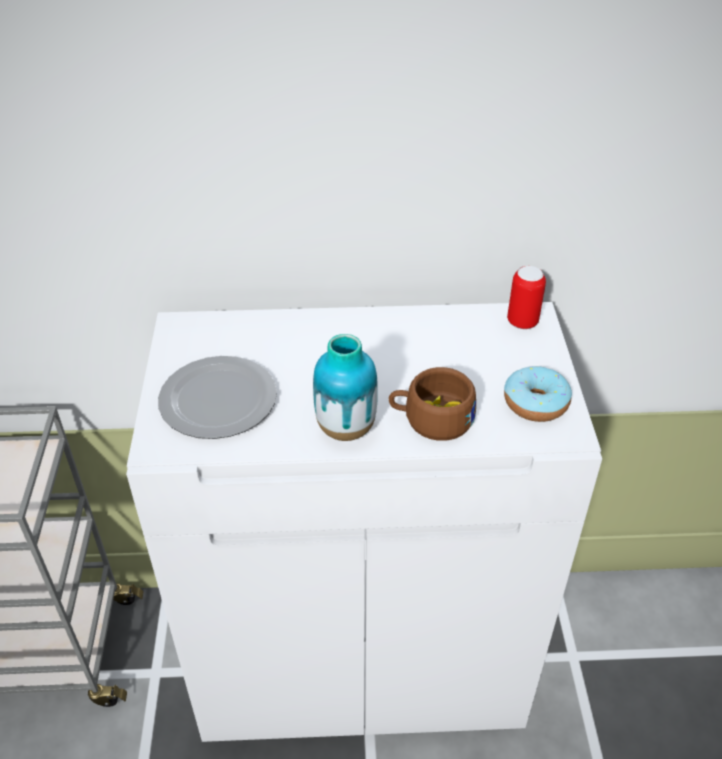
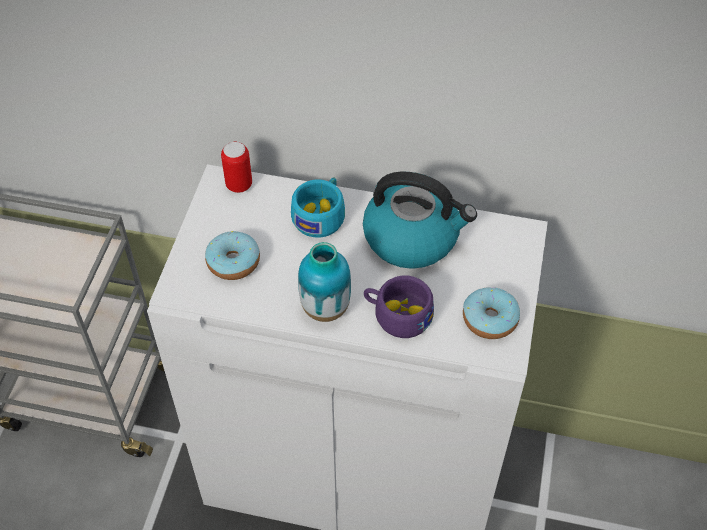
camera: 15 degrees right, 10 degrees up
(219, 401) = (233, 262): plate -> donut
(306, 337) = (321, 215): none -> turquoise cup
(417, 341) = (413, 238): none -> kettle
(431, 419) = (397, 315): brown cup -> purple cup
(522, 322) = (511, 237): can -> can (239, 185)

